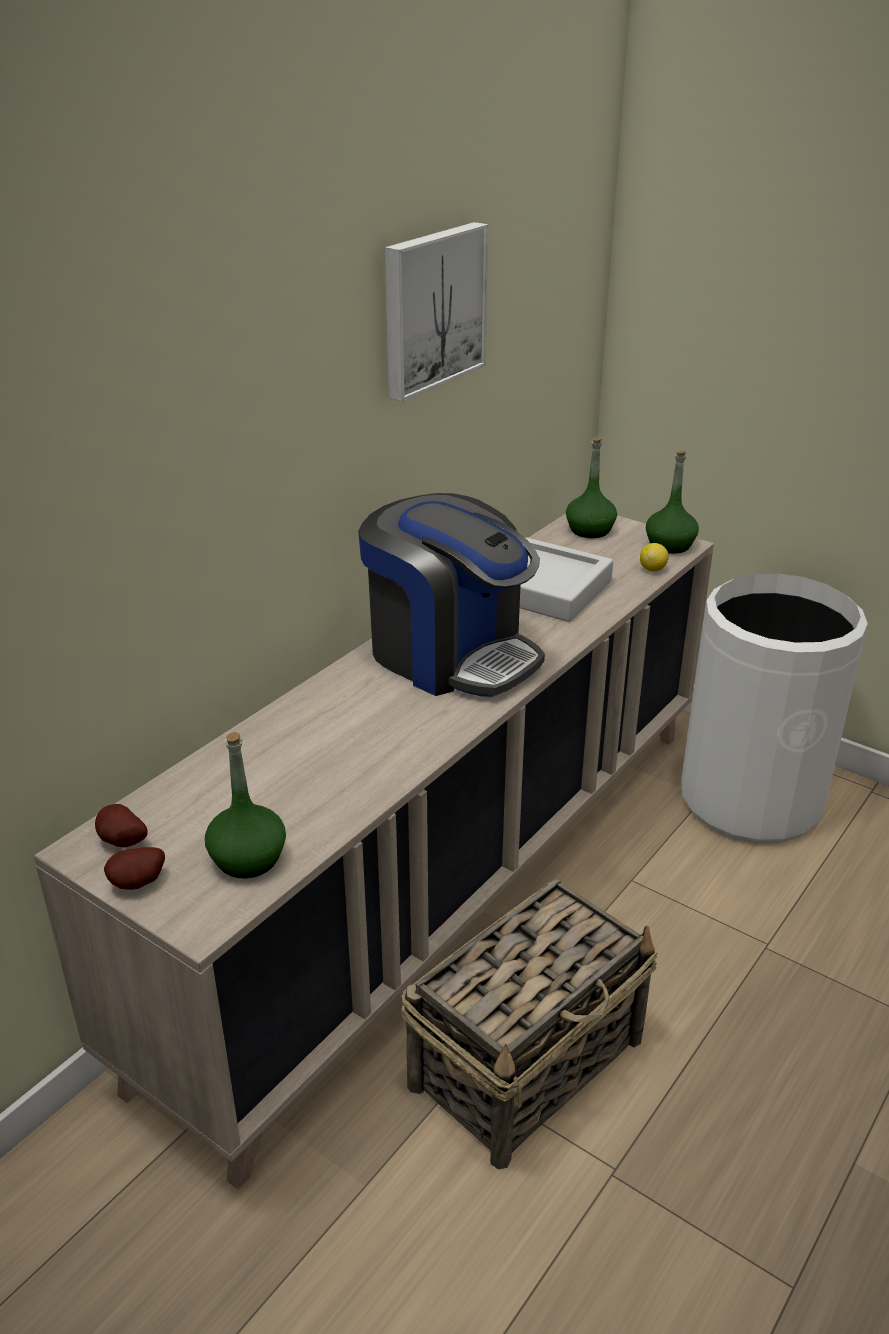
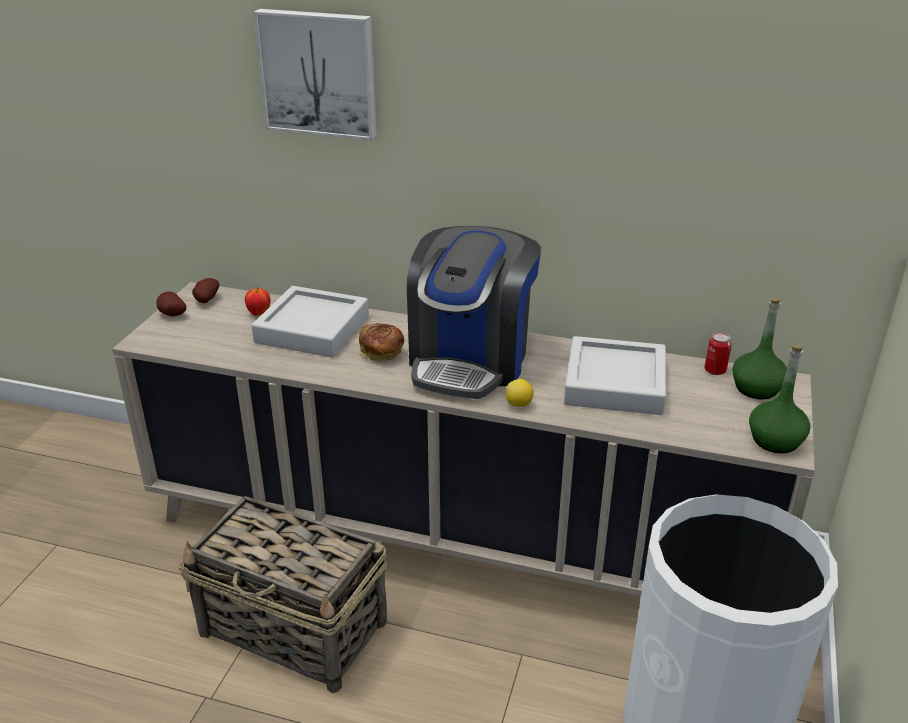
camera: 70 degrees right, 0 degrees up
(211, 794) = (259, 313): none -> apple
(248, 859) = (201, 340): green bottle -> none
(295, 753) = (312, 329): none -> grey tray
(395, 709) = (382, 353): none -> bread
(431, 309) = (588, 93): picture -> picture (319, 73)
(551, 539) = (715, 370): none -> can
(652, 569) = (710, 436): lemon -> lemon (519, 404)

